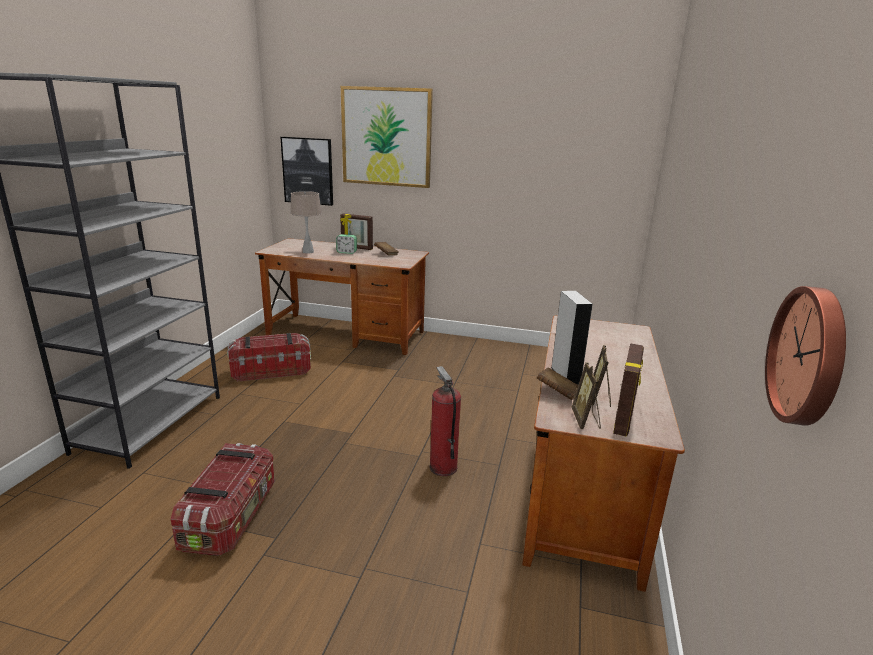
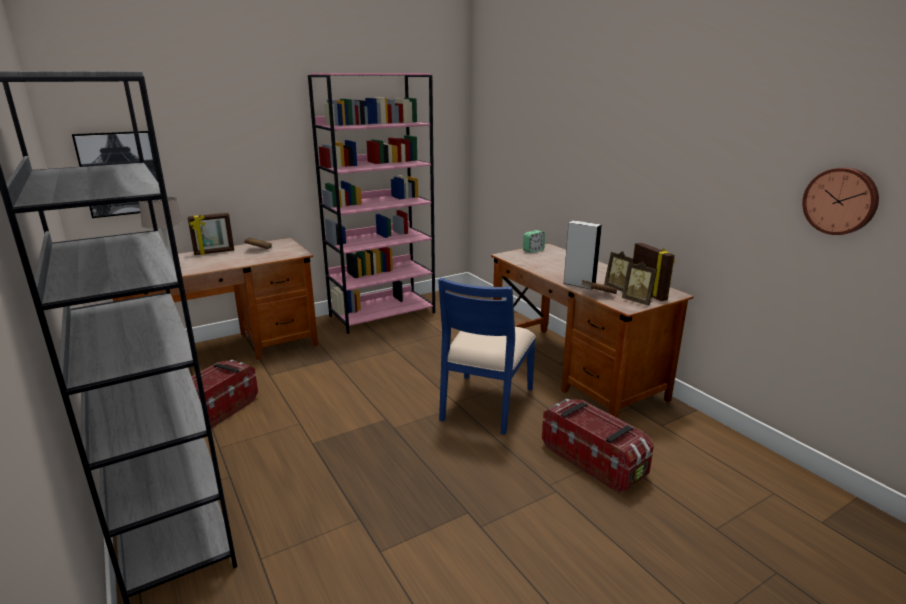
camera: 45 degrees left, 0 degrees up
(231, 517) = (411, 526): storage box -> storage box (593, 460)
(346, 252) = (215, 258): alarm clock -> alarm clock (533, 250)
(386, 137) = (223, 122): picture -> none
(442, 467) = (485, 403): fire extinguisher -> blue chair
(496, 352) = (383, 314): none -> pink bookcase

